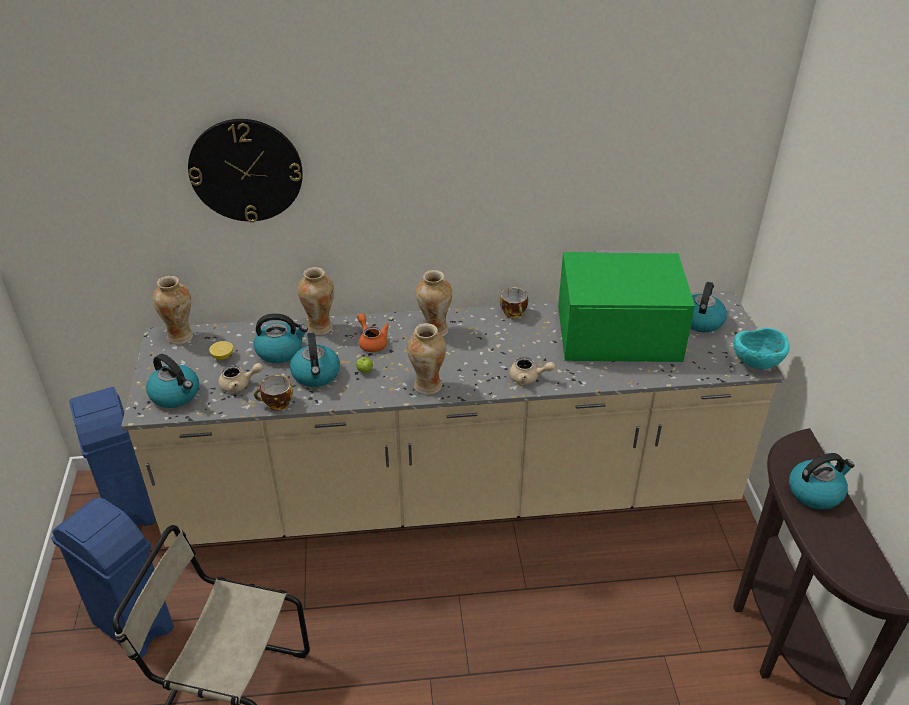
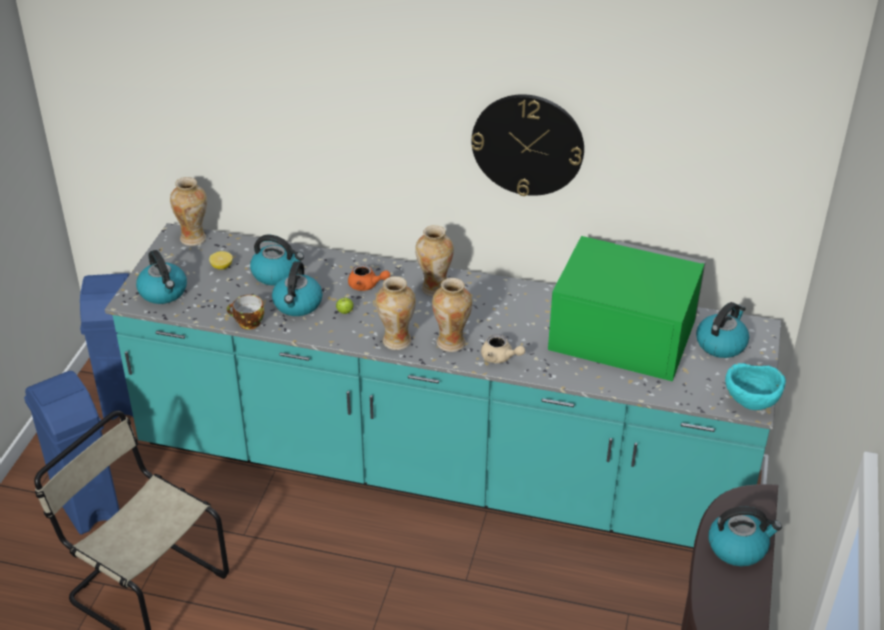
camera: 20 degrees right, 0 degrees up
(239, 385) = (223, 297): beige teapot -> none
(246, 170) = (271, 90): wall clock -> wall clock (527, 144)
(320, 327) = (325, 259): vase -> vase (451, 342)
(371, 342) = (366, 285): orange teapot -> orange teapot turned 120 degrees clockwise
(454, 493) = (440, 468): beige counter -> turquoise counter
(514, 313) = (525, 290): cup -> none

